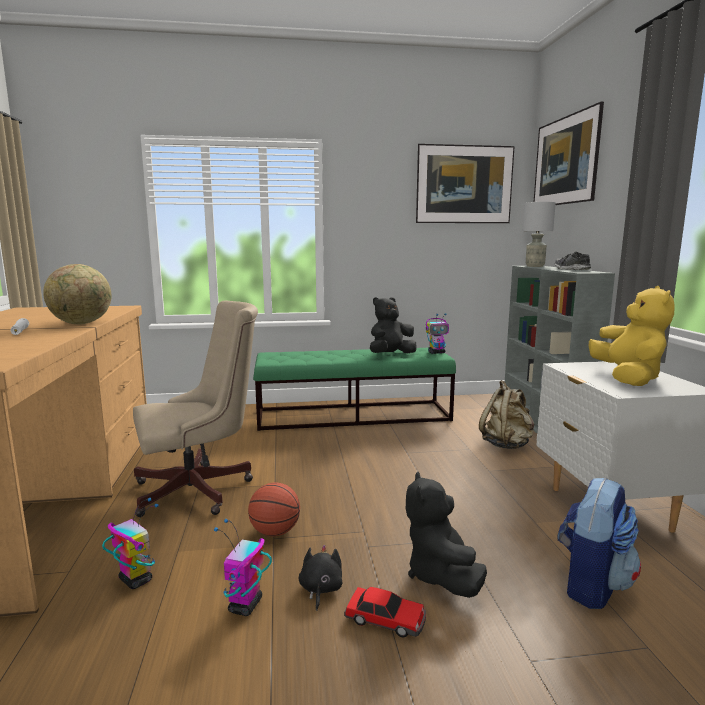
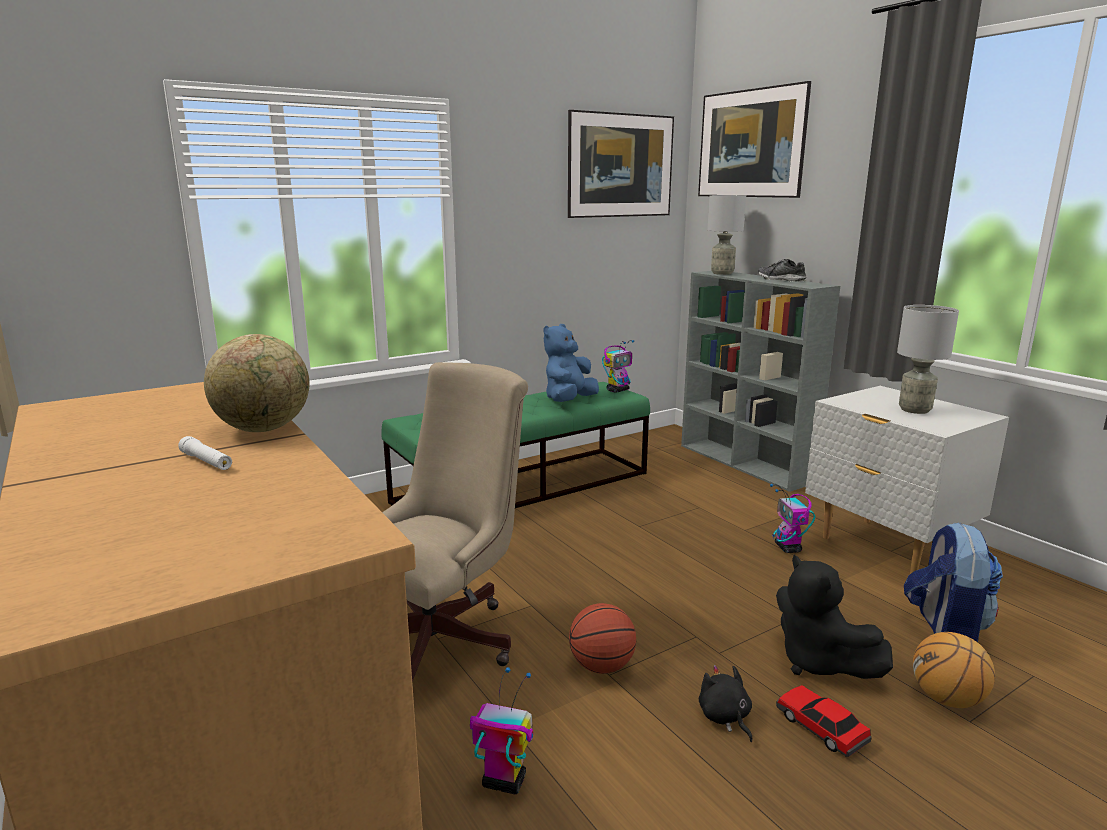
camera: 25 degrees left, 5 degrees up
(245, 606) = (670, 765): toy robot -> toy robot (788, 548)
(386, 620) = (819, 727): toy car -> toy car turned 120 degrees counterclockwise
(390, 355) = (569, 401): black plush toy -> blue plush toy
(506, 445) = (731, 494): beige backpack -> none
(528, 637) = (947, 699): none -> basketball
(627, 378) = (915, 410): yellow plush toy -> grey table lamp

